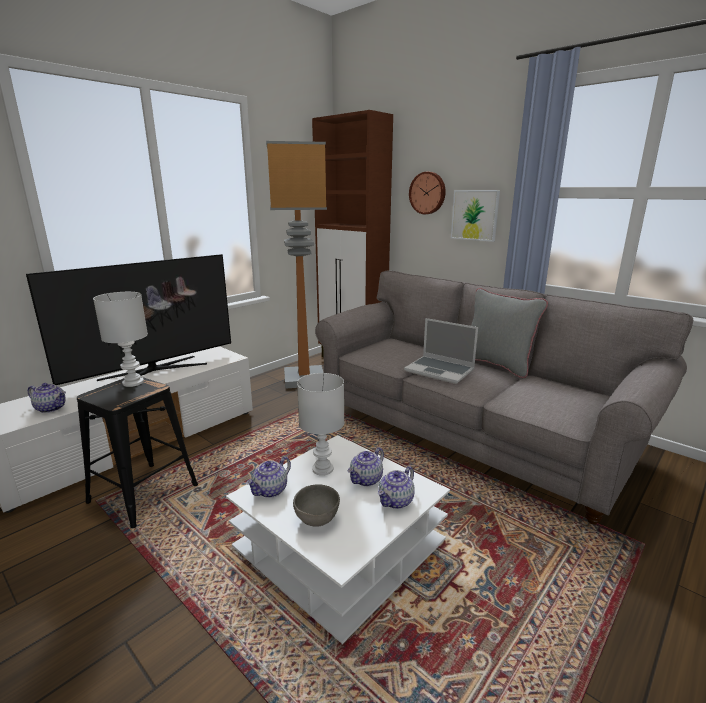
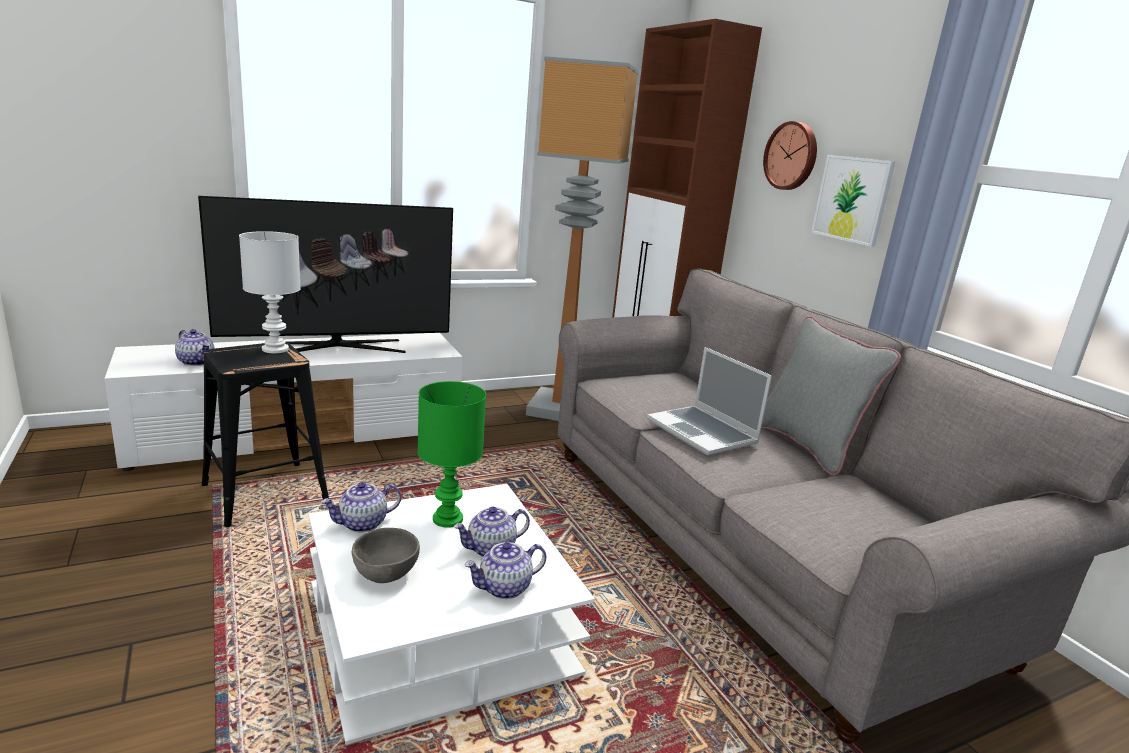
camera: 20 degrees right, 0 degrees up
(322, 469) = (446, 519): white table lamp -> green table lamp

